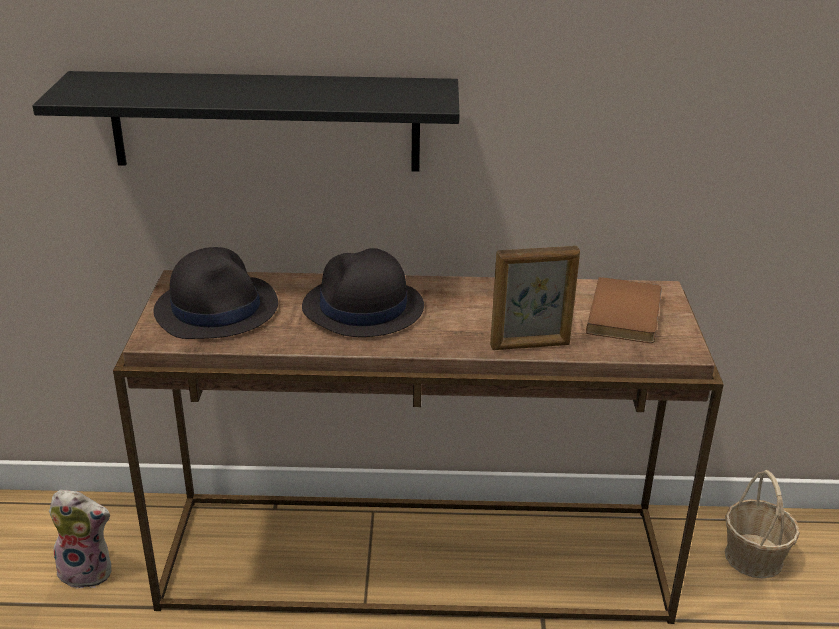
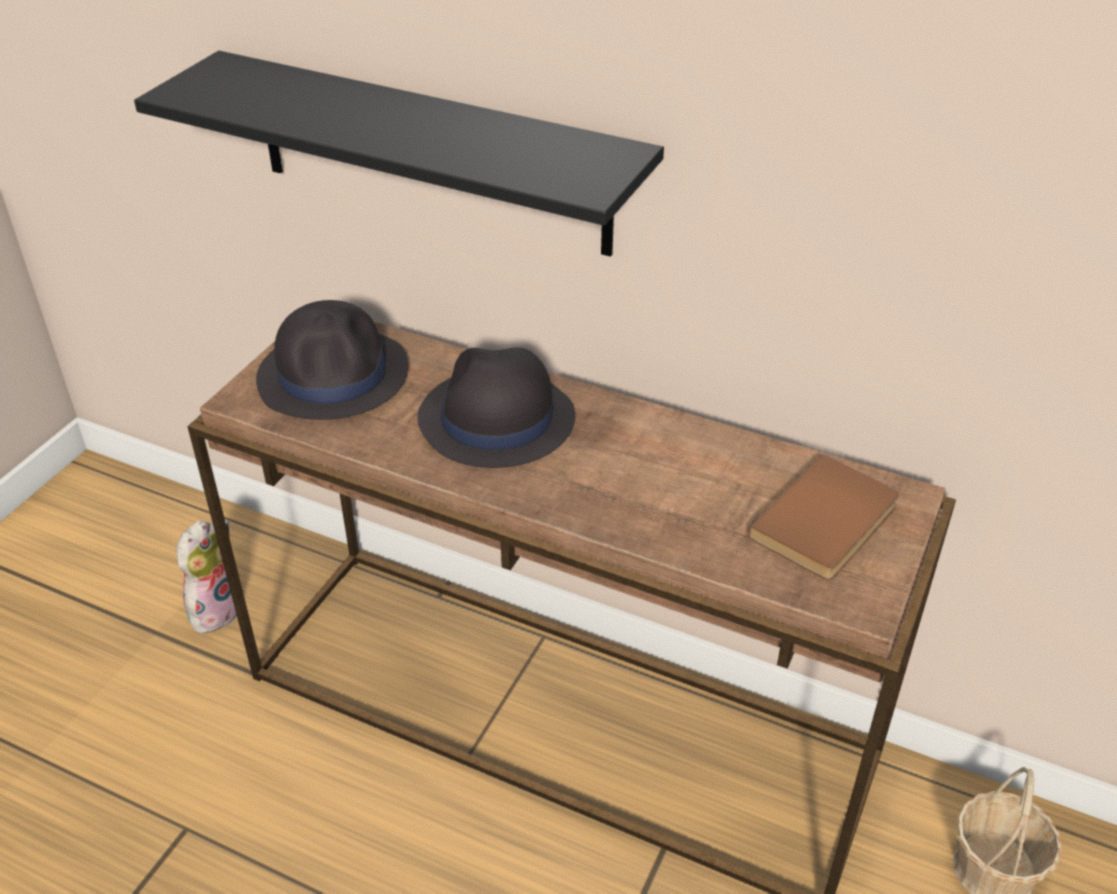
camera: 25 degrees right, 10 degrees up
(89, 571) = (215, 608): plush toy -> plush toy turned 90 degrees counterclockwise
(530, 346) = (661, 536): picture frame -> none

